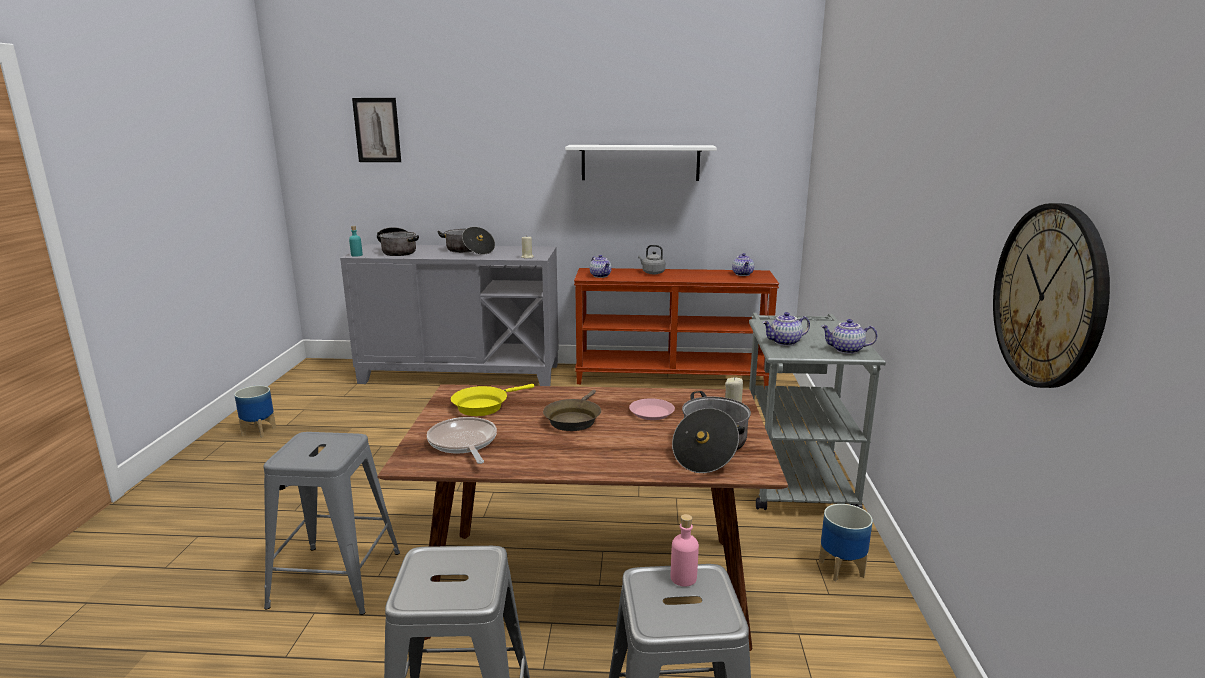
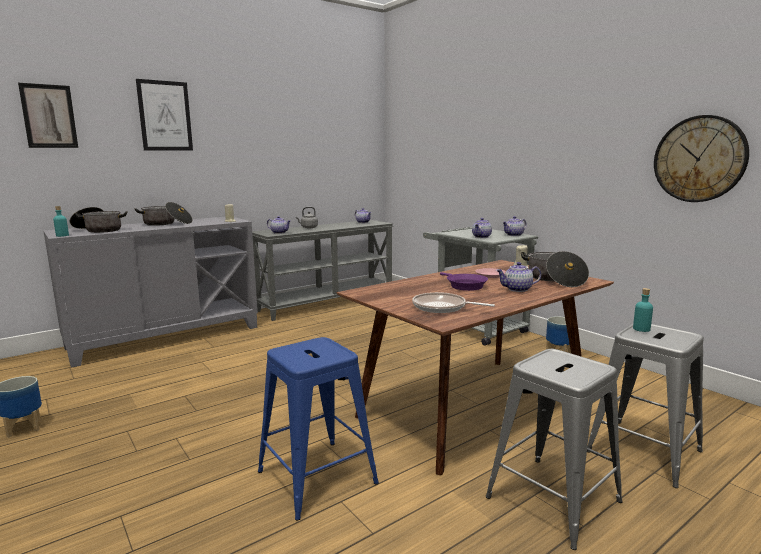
camera: 40 degrees left, 5 degrees down
(336, 579) = (317, 477): grey stool -> blue stool
(484, 406) = (398, 293): yellow frying pan -> none
(488, 125) = (165, 116): none -> picture
(573, 419) = (464, 285): brown frying pan -> purple frying pan
(613, 448) = (517, 289): none -> teapot
(640, 162) = (286, 148): white shelf -> none
(671, 376) = (327, 302): brown console table -> grey console table
(683, 578) = (641, 329): pink bottle -> turquoise bottle

